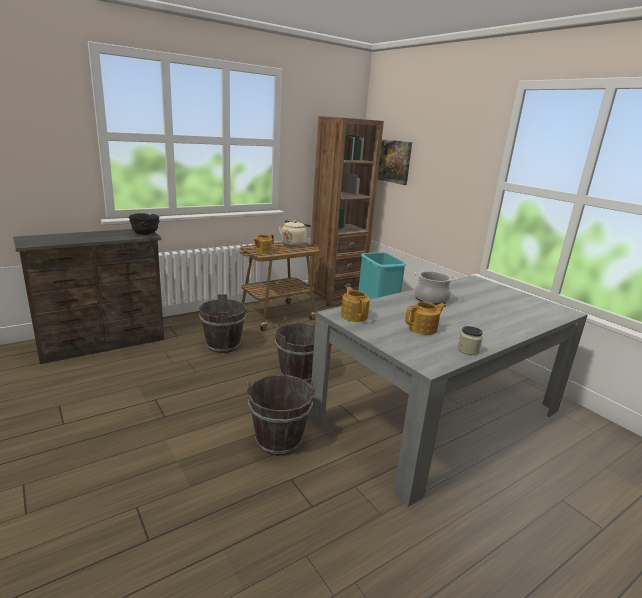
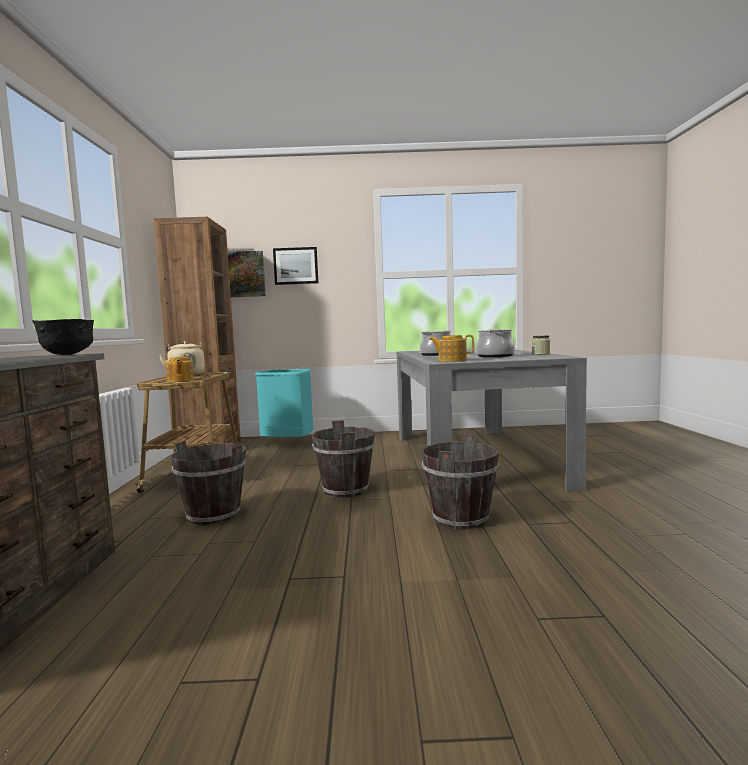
camera: 55 degrees left, 15 degrees down
(423, 329) = (495, 356): teapot -> cooking pot
(432, 161) = (296, 266): none -> picture

